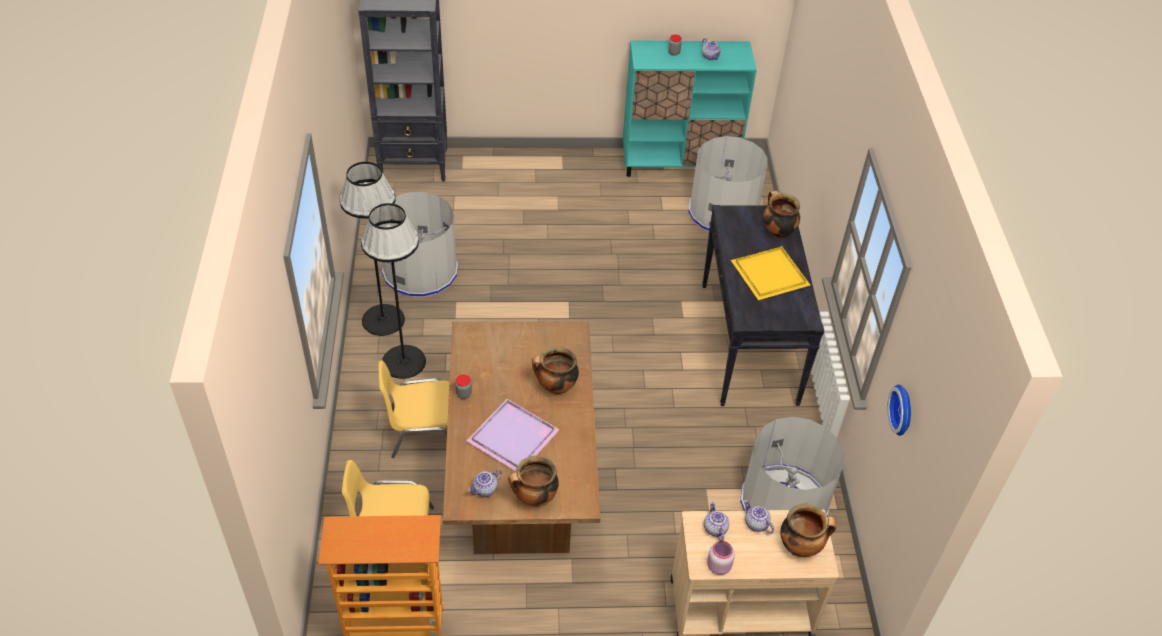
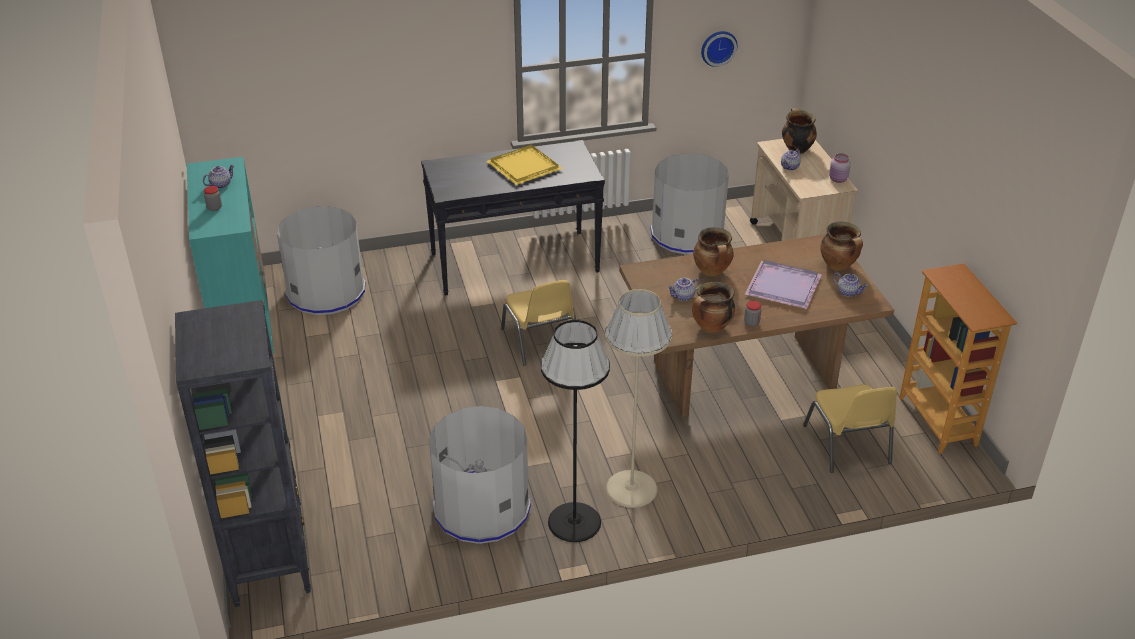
camera: 100 degrees left, 10 degrees down
(404, 362) = (631, 488): black floor lamp -> beige floor lamp
(422, 431) = (718, 453): yellow chair -> yellow chair (540, 341)
(714, 528) = (806, 183): teapot -> teapot (683, 297)
(777, 231) = (463, 166): cooking pot -> cooking pot (711, 328)

